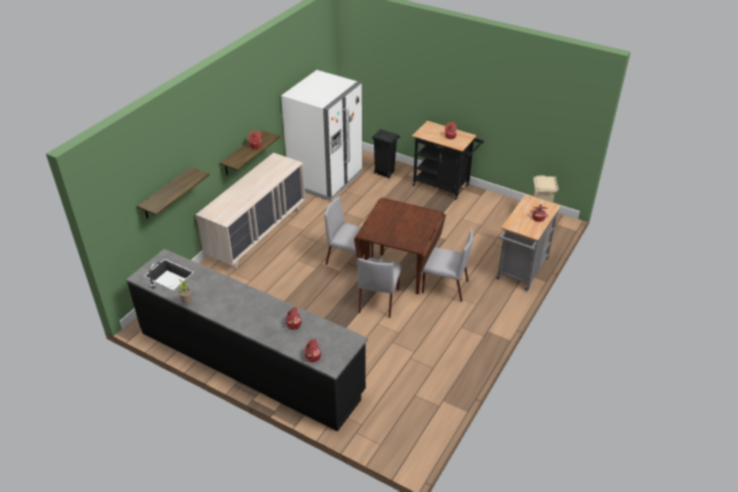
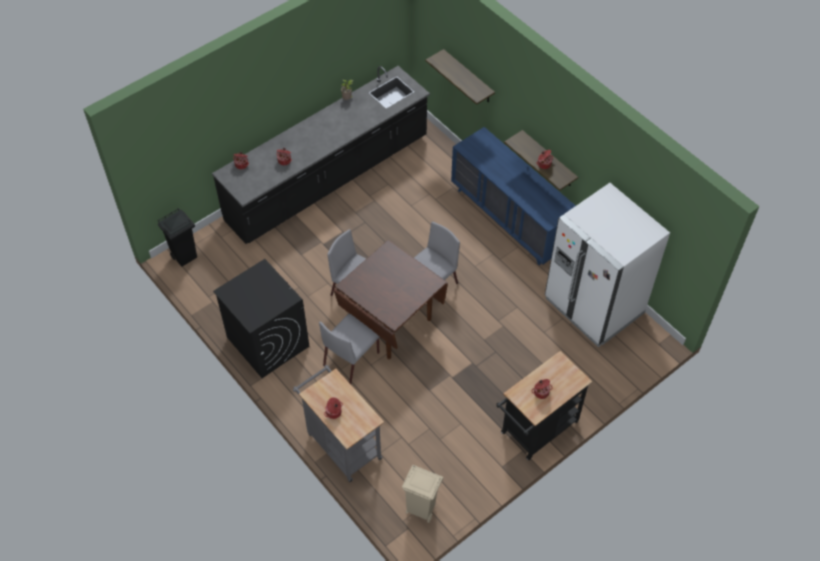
camera: 110 degrees right, 15 degrees up
(257, 233) = (510, 219): beige dresser -> blue dresser
(384, 173) = (588, 373): black trash can -> black trash can (185, 256)
(461, 344) = (267, 341): none -> black washing machine

